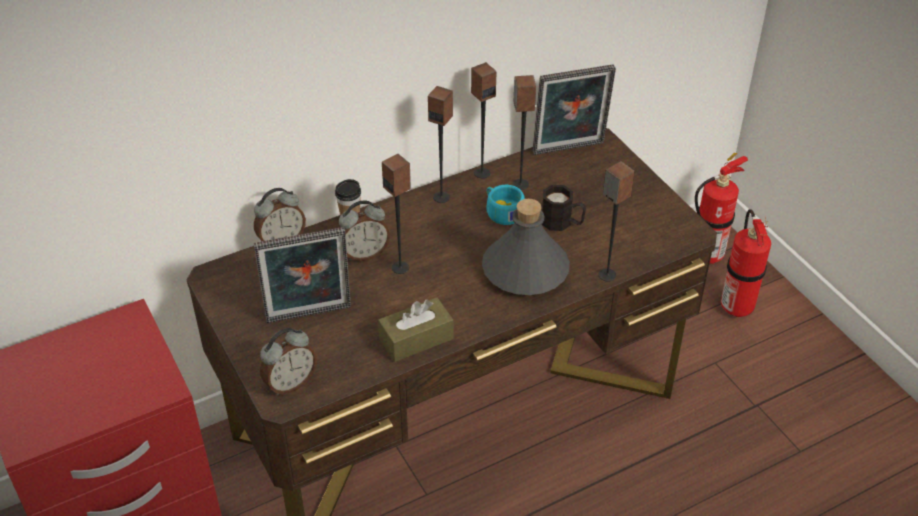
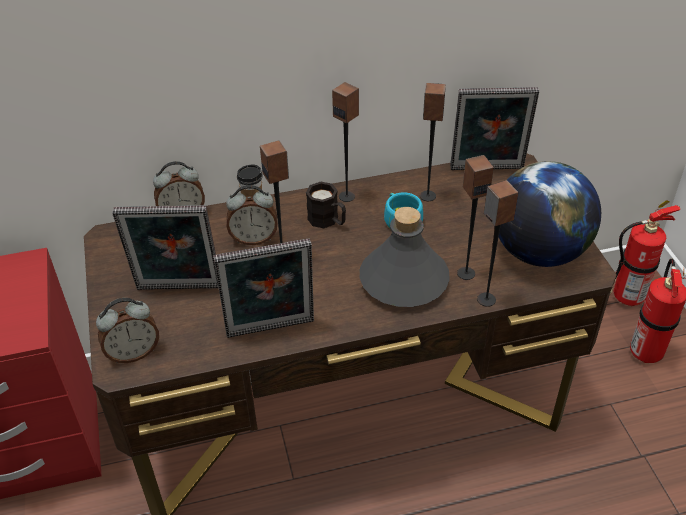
camera: 15 degrees right, 0 degrees up
(416, 339) = (271, 331): brown tissue box -> picture frame
(481, 173) = (394, 179): speaker -> speaker (466, 273)
(562, 223) = (457, 239): black mug -> black mug (328, 221)
(641, 222) = (538, 252): none -> globe

